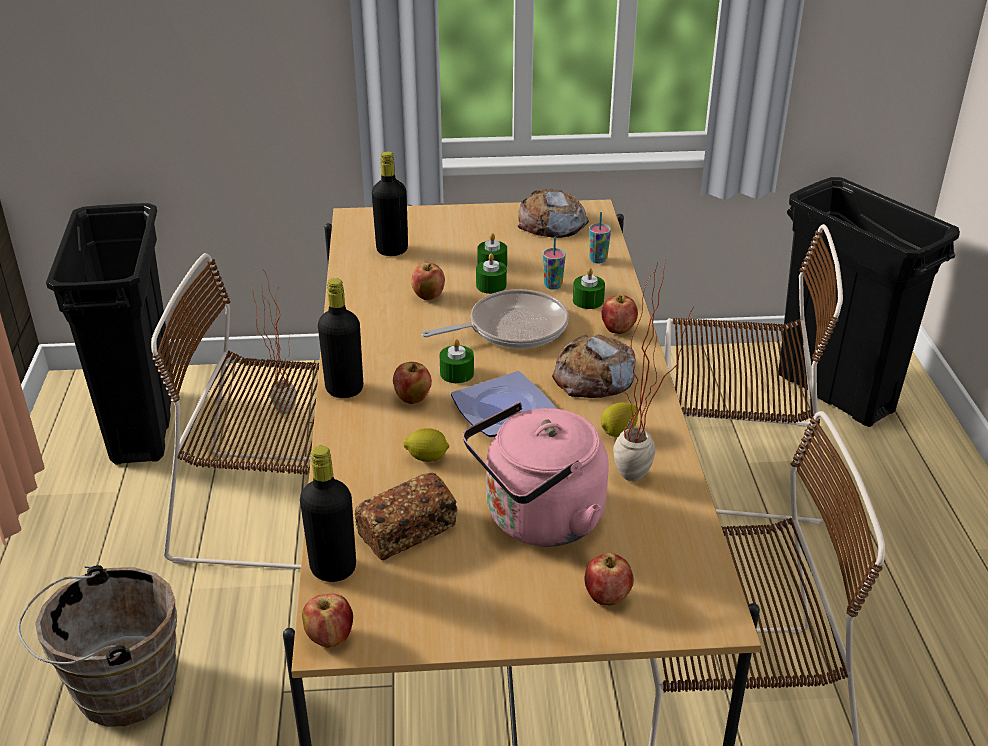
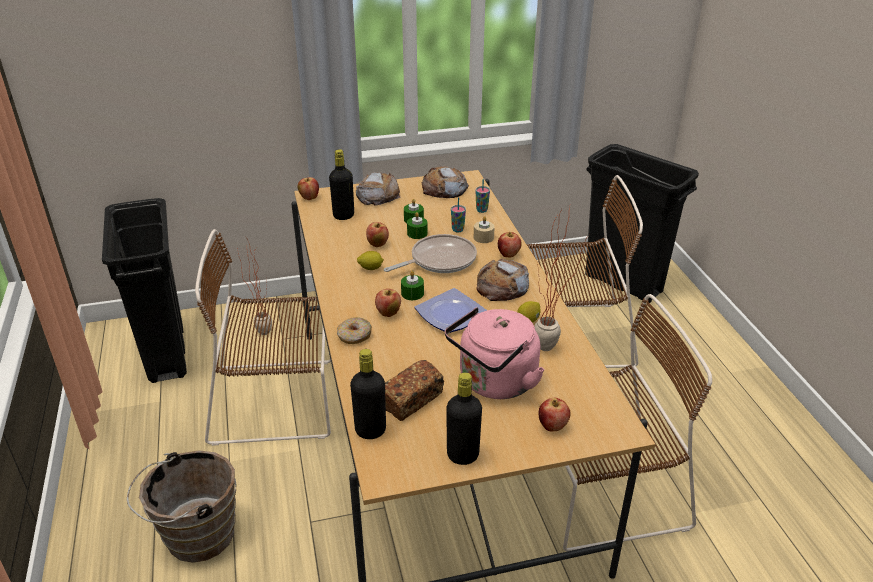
camera: 10 degrees left, 0 degrees up
(330, 637) = (382, 475): apple -> apple (309, 198)
(344, 389) = (340, 312): black bottle -> black bottle (463, 455)
(353, 427) = (354, 336): none -> donut
(427, 457) = (410, 351): lemon -> lemon (370, 268)
(451, 224) = (378, 194): none -> bread
(588, 300) = (483, 237): green candle -> beige candle

